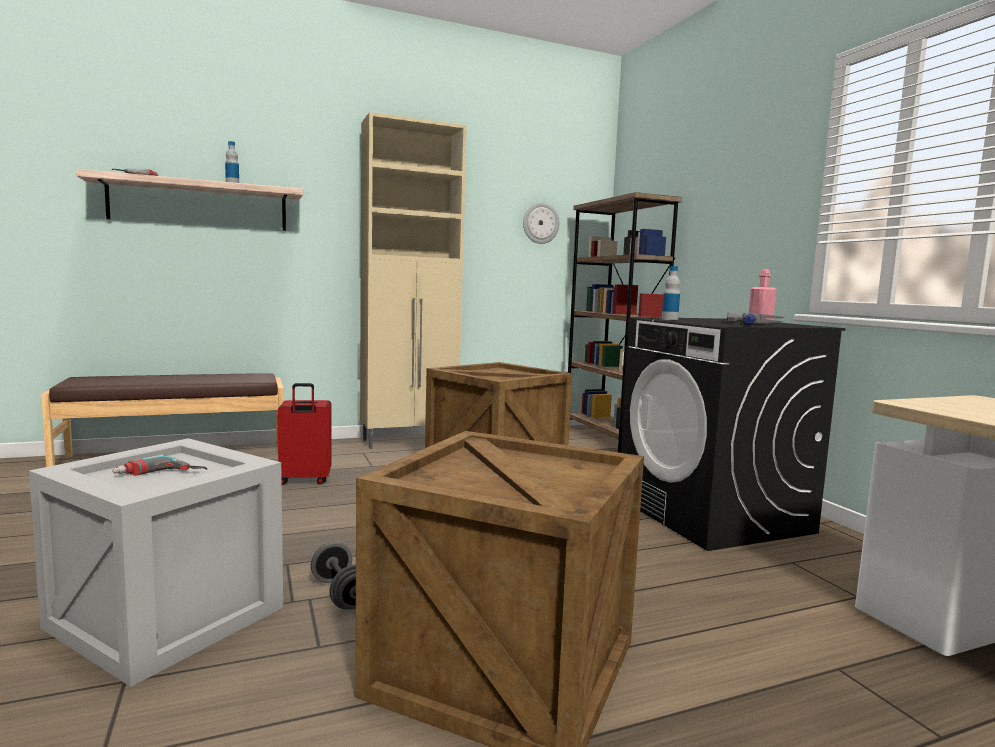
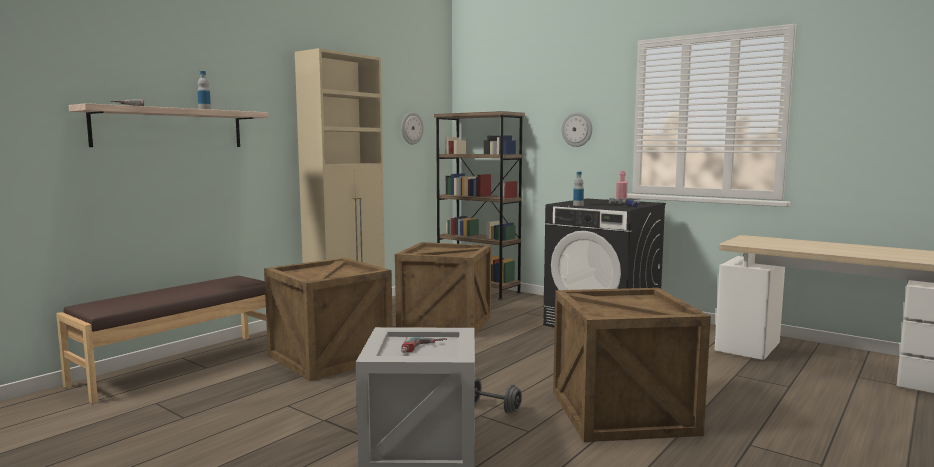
camera: 30 degrees left, 0 degrees up
(304, 480) = (329, 358): red suitcase -> crate
(742, 215) = (577, 129): none -> wall clock

